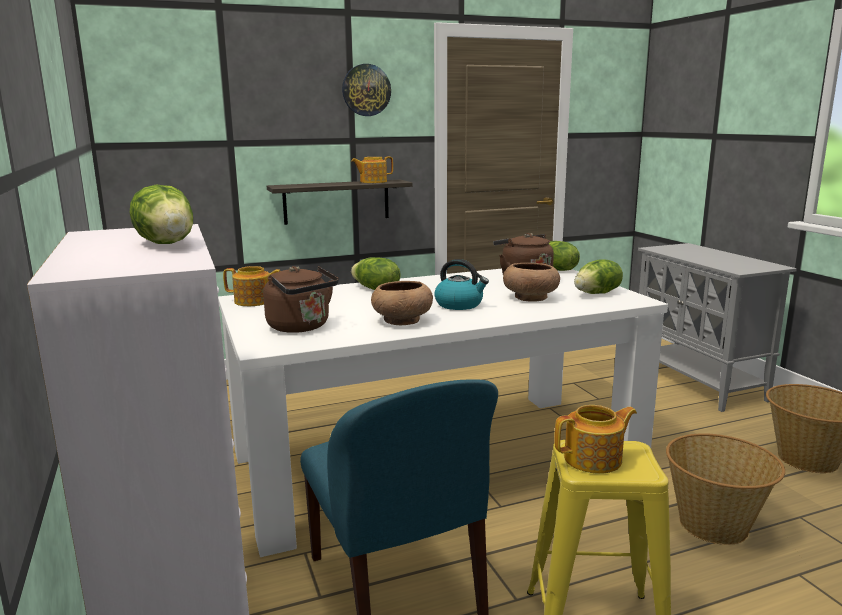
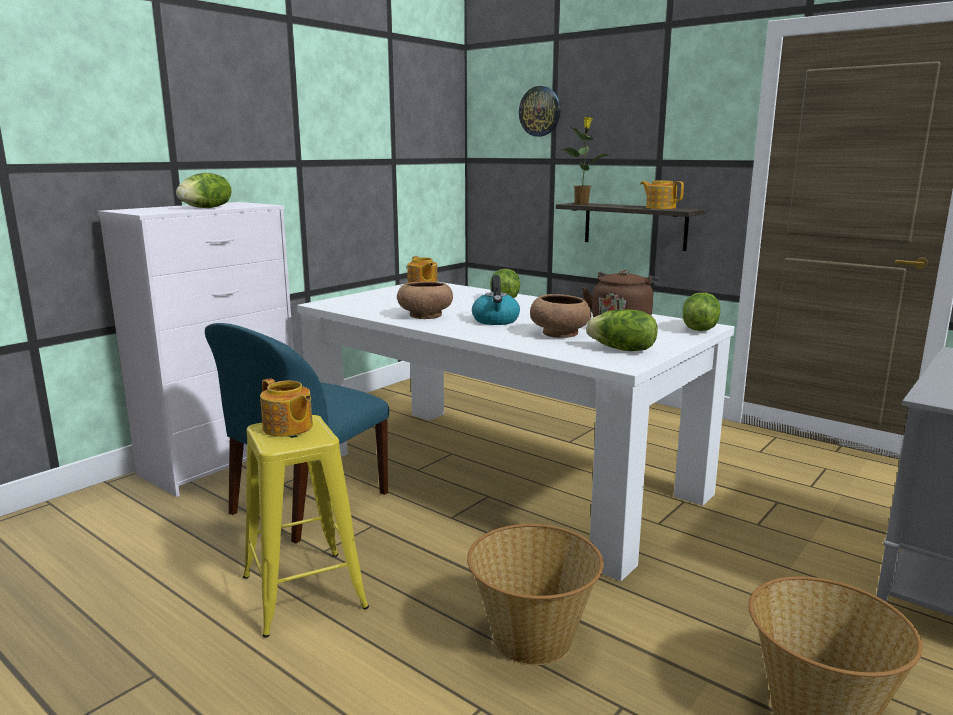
camera: 60 degrees right, 0 degrees up
(293, 186) = (582, 204): none -> potted plant
(301, 327) = (376, 302): brown kettle -> none
(366, 90) = (677, 107): wall clock -> wall clock (540, 111)

